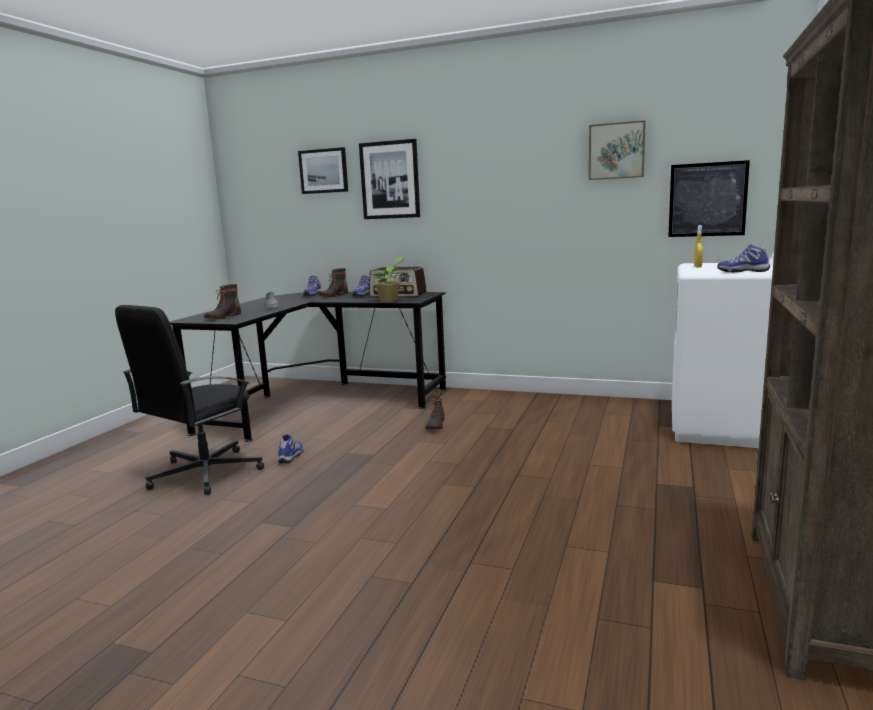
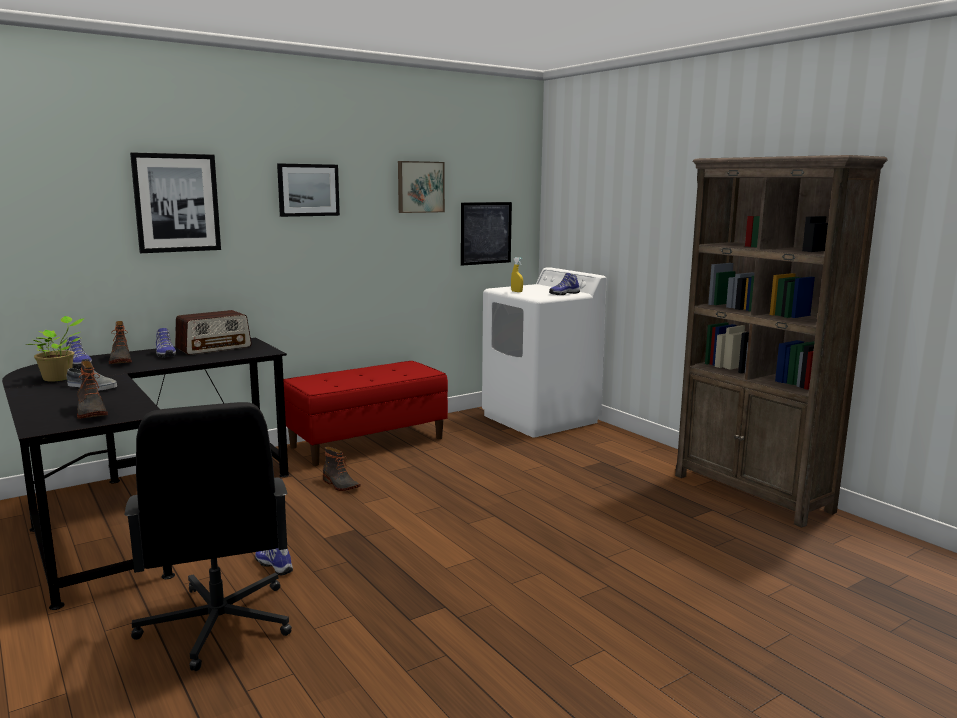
camera: 55 degrees left, 0 degrees up
(324, 171) = (67, 185): picture -> picture (308, 190)
(390, 300) = (238, 355): potted plant -> potted plant (60, 378)
(523, 402) = (367, 442): none -> red bench

